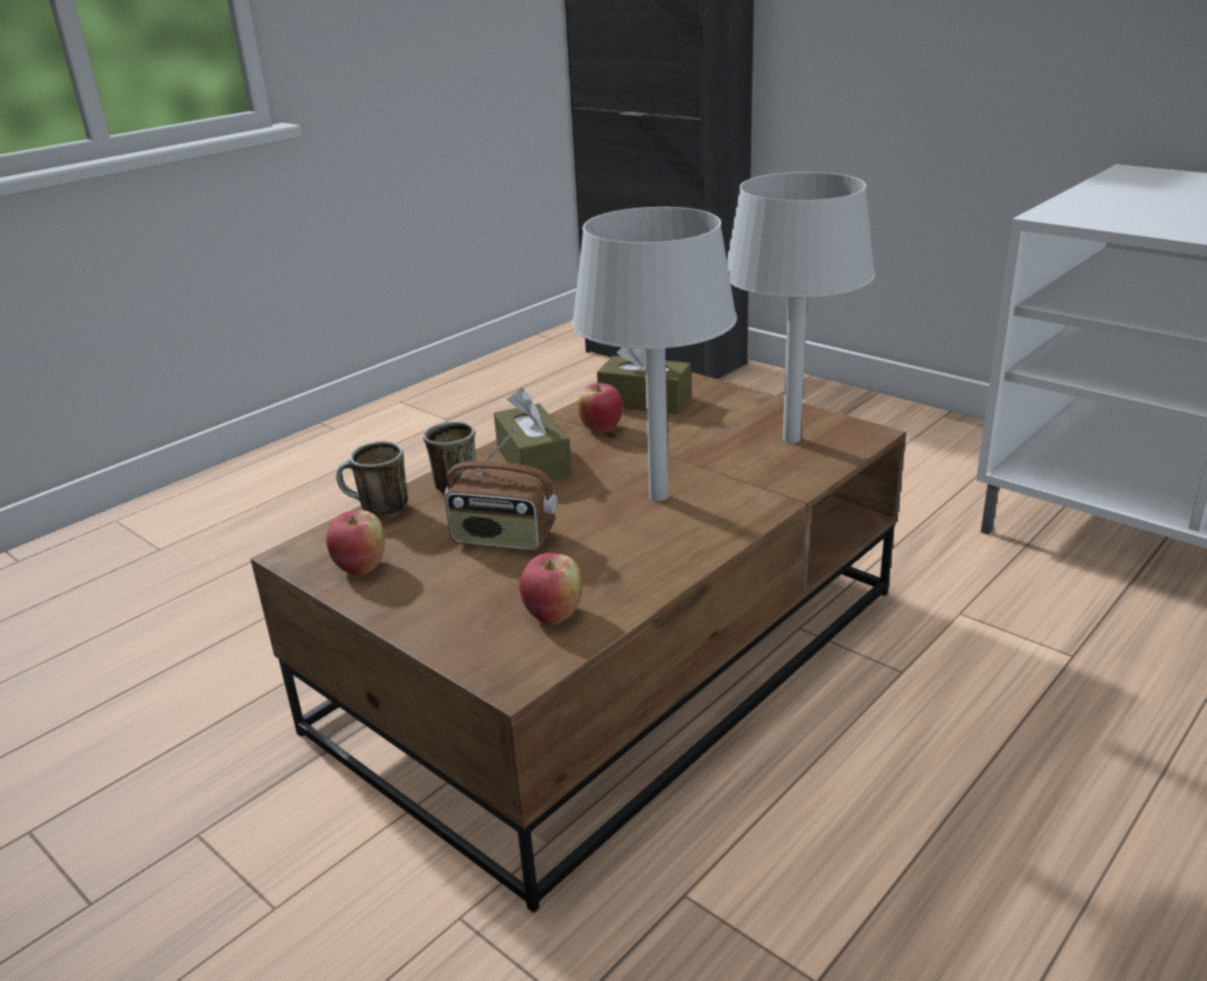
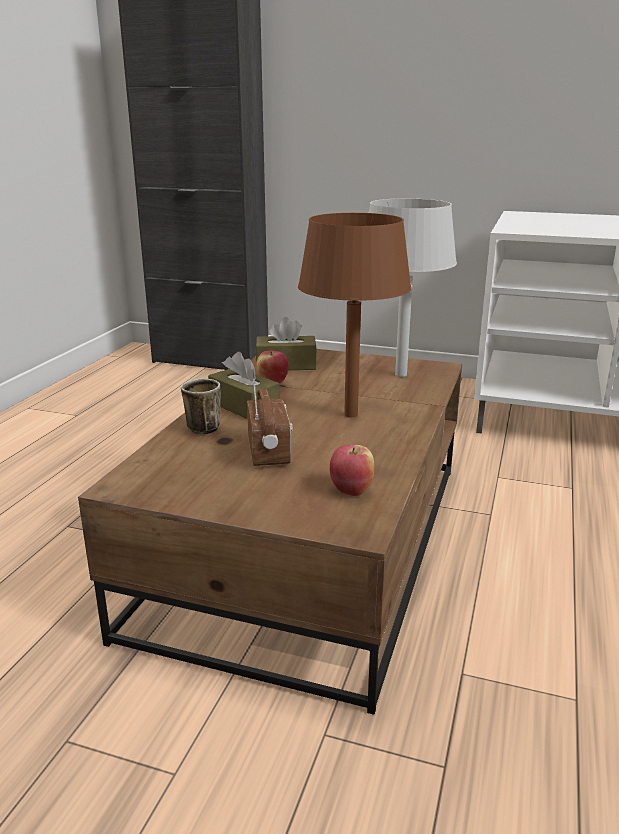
camera: 25 degrees left, 5 degrees down
(360, 567) = (179, 487): apple -> none
(377, 511) = (156, 451): mug -> none
(503, 539) = (270, 453): radio -> radio turned 90 degrees counterclockwise
(659, 496) = (351, 415): grey table lamp -> brown table lamp

